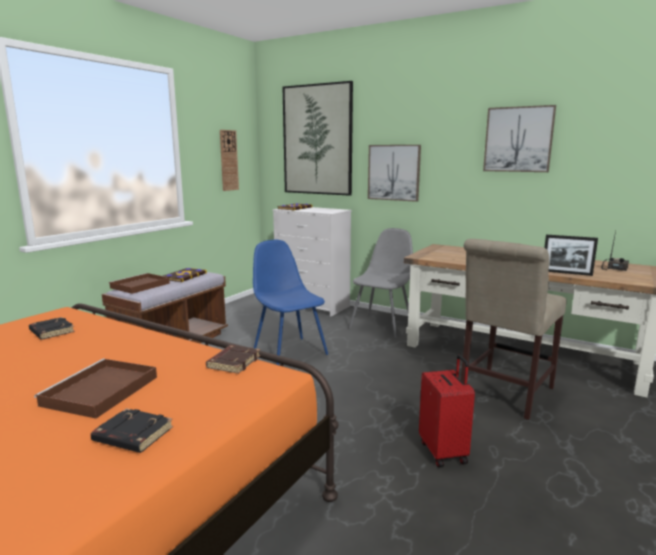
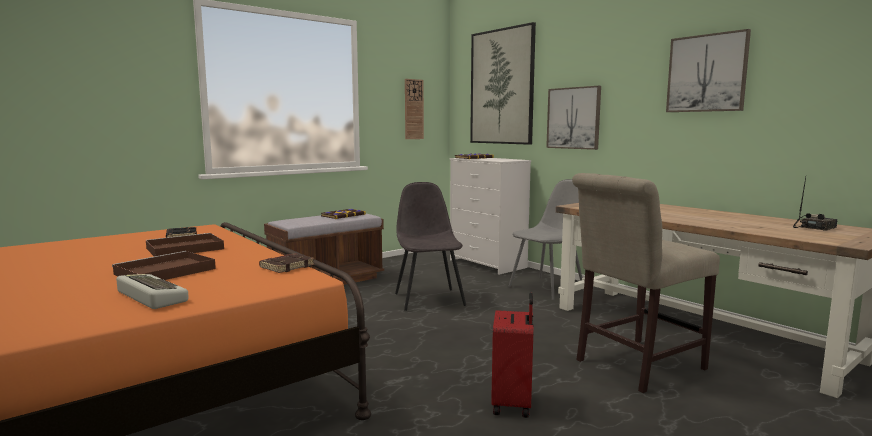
camera: 20 degrees right, 5 degrees down
(132, 436) = (149, 297): black book -> keyboard
(139, 286) = (296, 219): brown tray -> brown tray (183, 249)
(289, 351) = (429, 299): blue chair -> grey chair
(566, 273) = (734, 227): picture frame -> none

